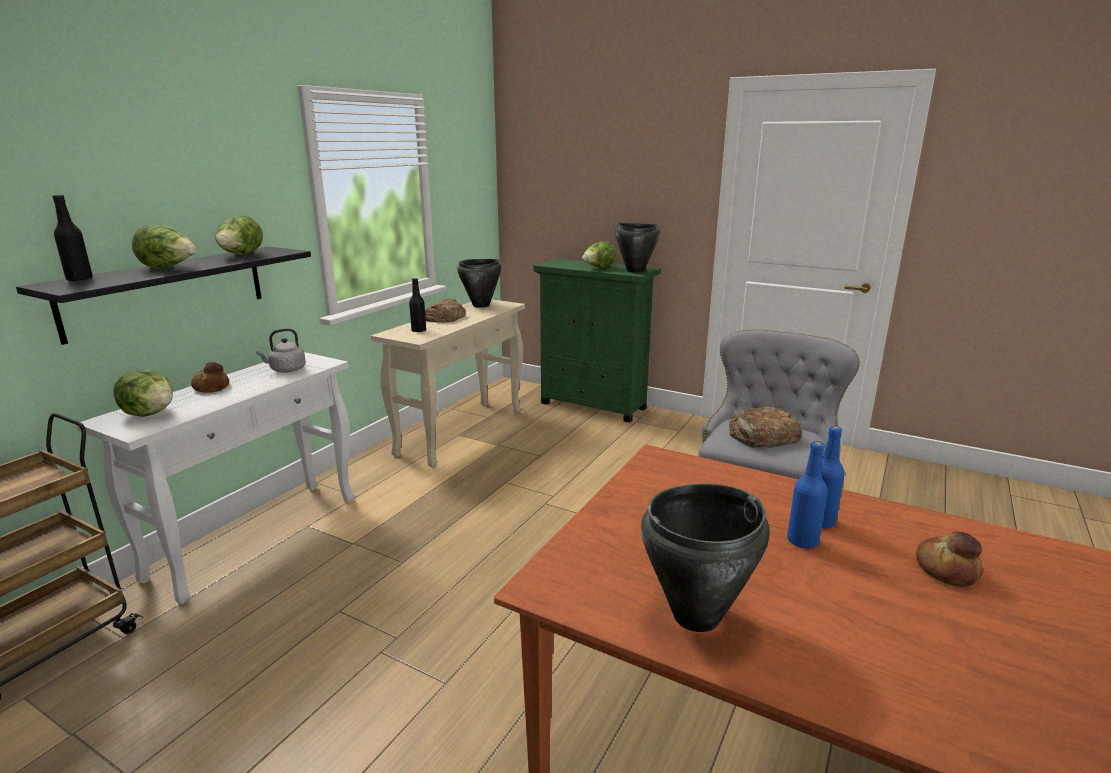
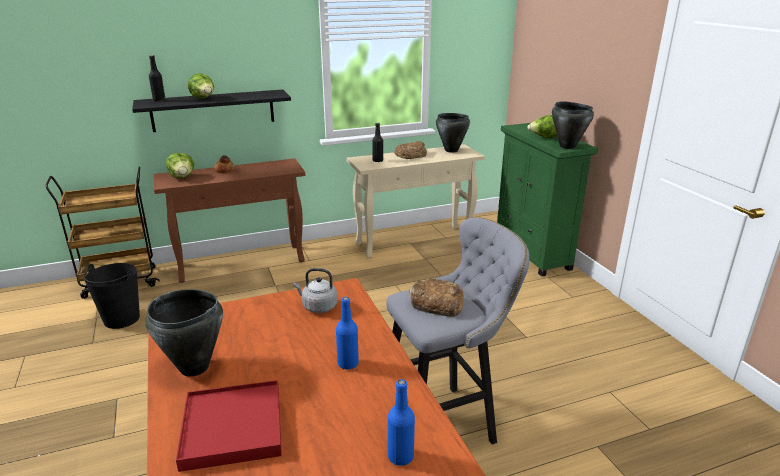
camera: 40 degrees right, 5 degrees up
(137, 708) = (121, 319): none -> black bucket
(241, 255) = (252, 95): lettuce -> none
(257, 536) = (242, 263): white console table -> brown console table
(286, 370) = (269, 169): grey kettle -> grey kettle (318, 307)
(802, 541) = (314, 367): blue bottle -> blue bottle (400, 456)
(878, 647) = (232, 428): none -> red tray
(947, 570) = (353, 425): bread -> none

